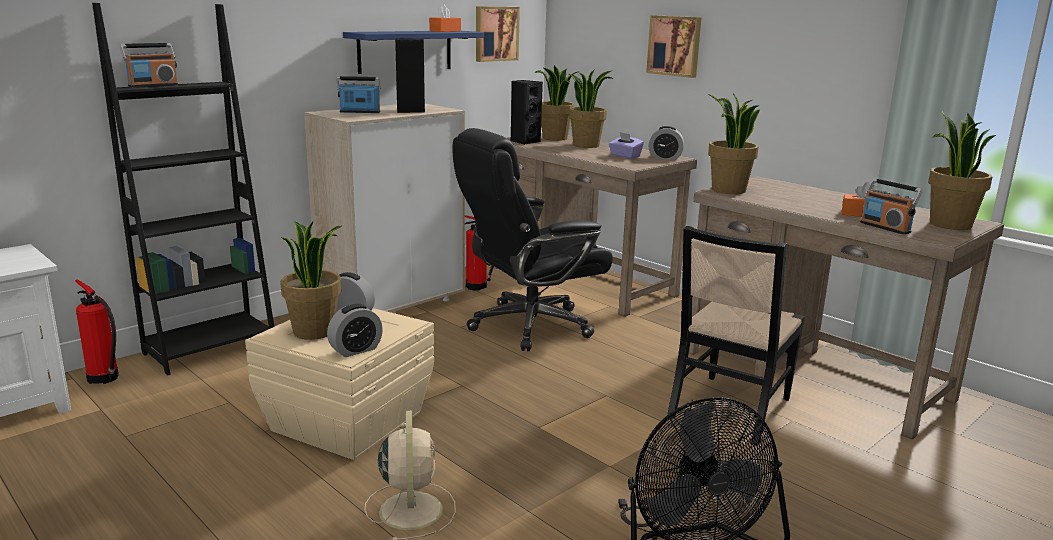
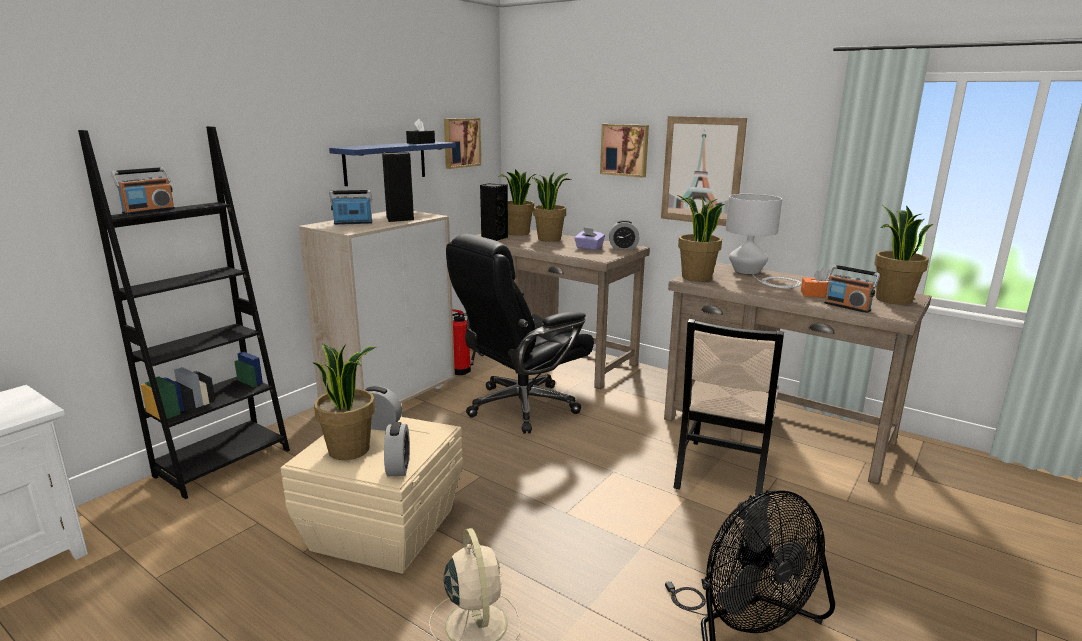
camera: 10 degrees left, 0 degrees up
(104, 379) = (117, 511): fire extinguisher -> none
(356, 350) = (398, 467): alarm clock -> alarm clock turned 45 degrees counterclockwise
(445, 31) = (421, 143): orange tissue box -> black tissue box
(757, 71) = (702, 171): none -> picture
(805, 192) = (759, 275): none -> grey table lamp

